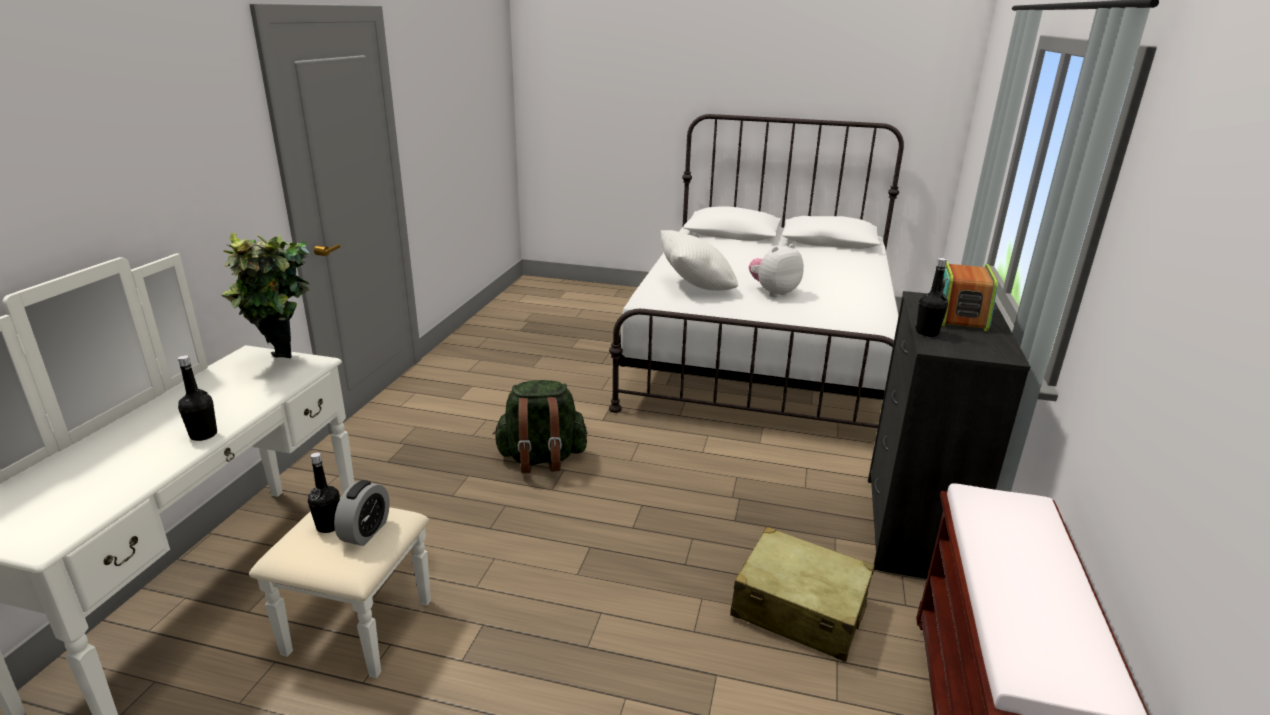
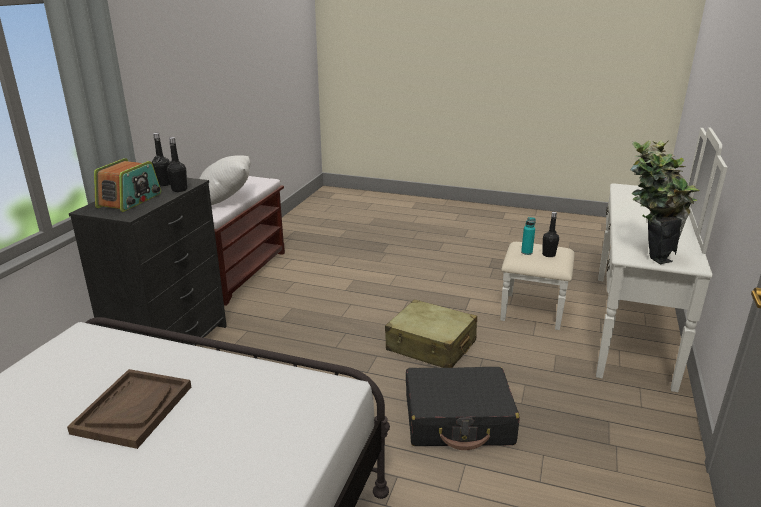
camera: 175 degrees left, 0 degrees up
(203, 435) = (625, 216): black bottle -> black bottle (164, 184)
(365, 532) = (526, 252): alarm clock -> turquoise bottle
(541, 458) = (458, 420): green backpack -> black suitcase
(696, 287) = (245, 427): white pillow -> white pillow (225, 200)
(773, 292) = (133, 409): plush toy -> brown tray
(799, 608) = (288, 311): beige suitcase -> beige suitcase (431, 346)

